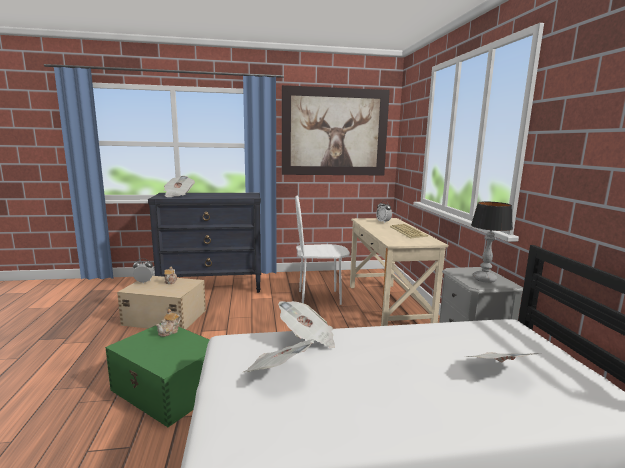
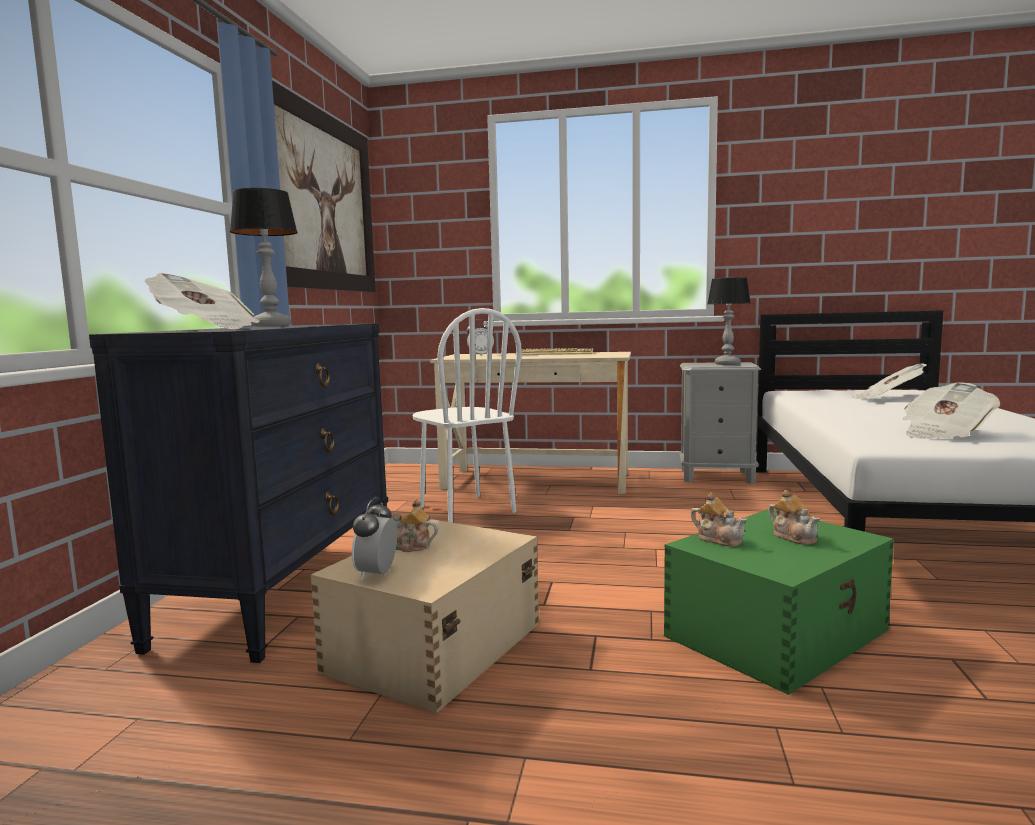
camera: 70 degrees left, 5 degrees down
(170, 349) = (794, 537): none -> teapot
(228, 194) = (271, 326): none -> table lamp
(308, 338) = (849, 425): newspaper -> none
(319, 298) = (466, 509): white chair -> white chair turned 45 degrees counterclockwise

